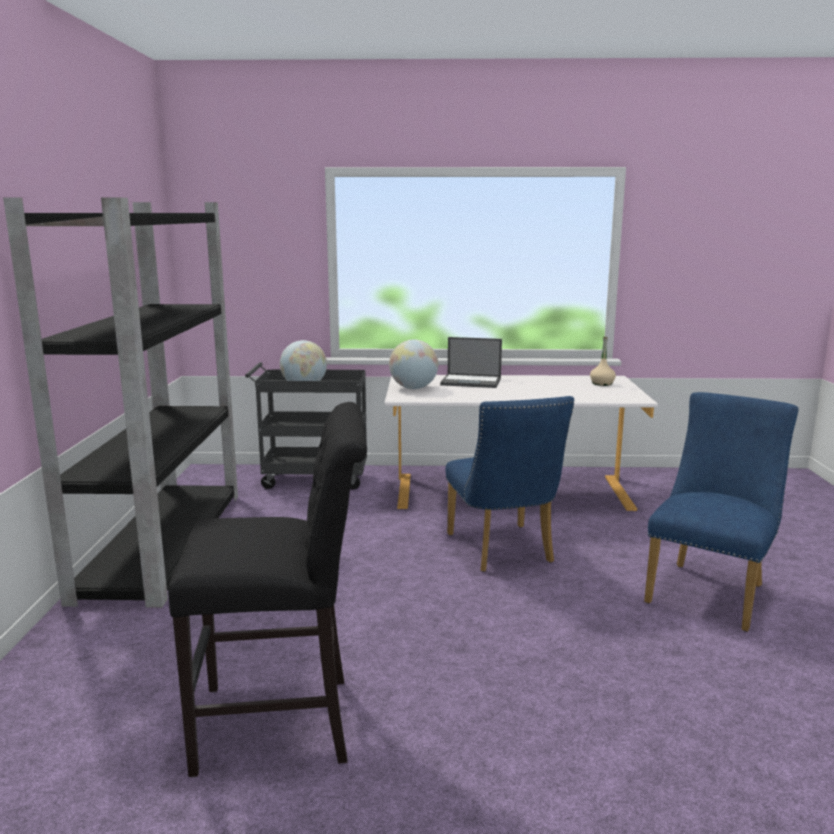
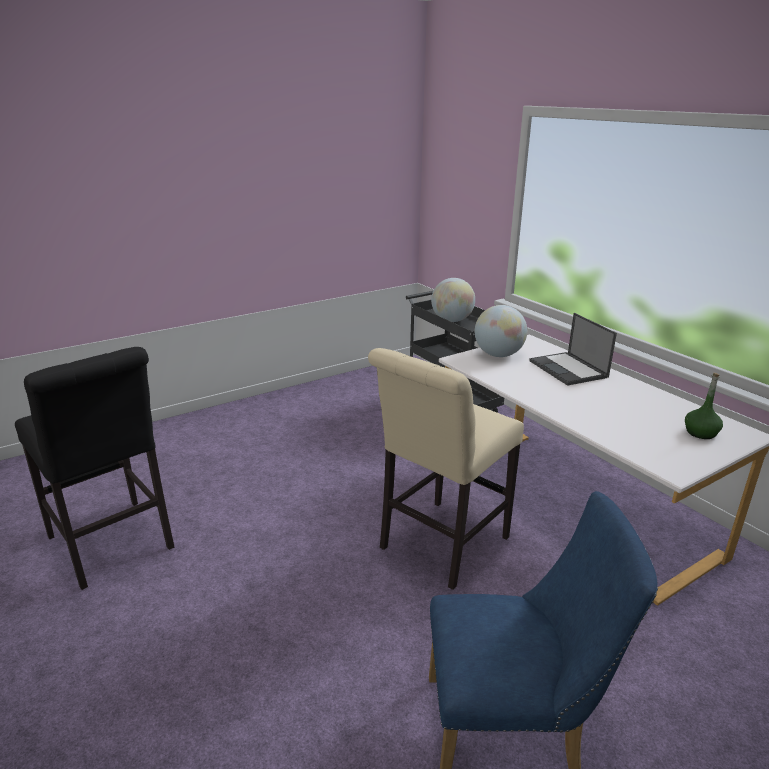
camera: 55 degrees right, 10 degrees up
(164, 542) = (293, 403): black bookcase -> none
(503, 552) = (439, 546): blue chair -> beige stool
(602, 383) = (700, 433): beige bottle -> green bottle

